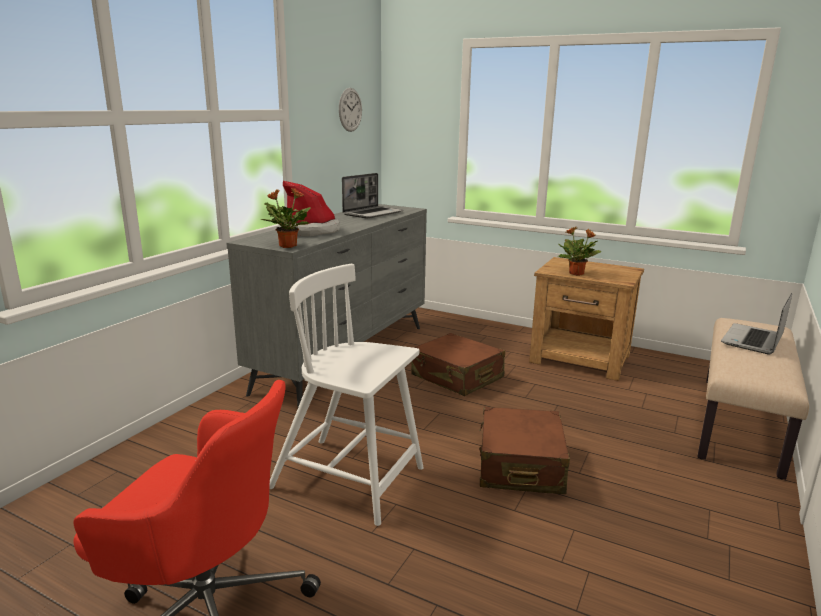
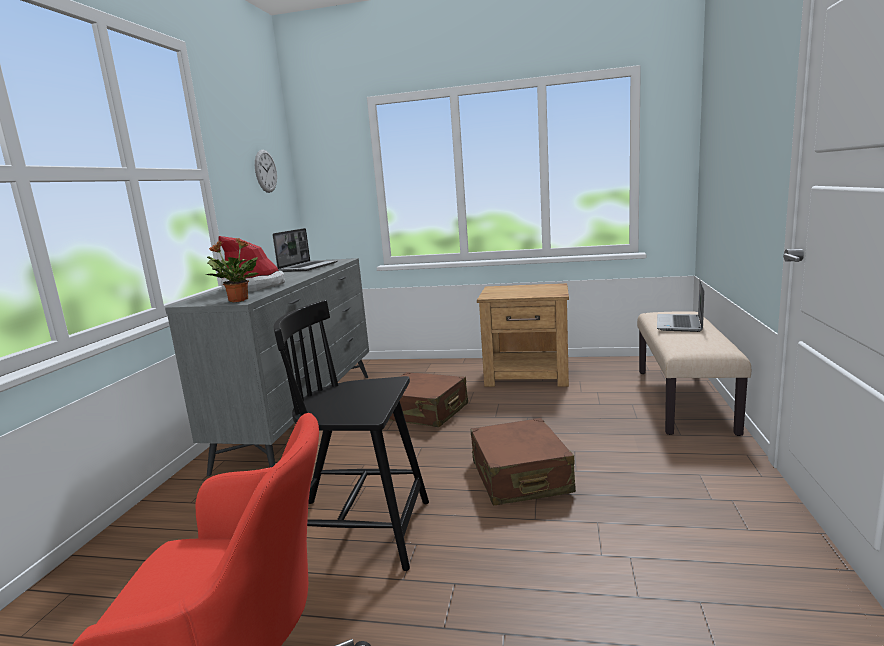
camera: 15 degrees left, 5 degrees down
(350, 479) = (357, 532): white chair -> black chair
(577, 274) = (514, 295): potted plant -> none

